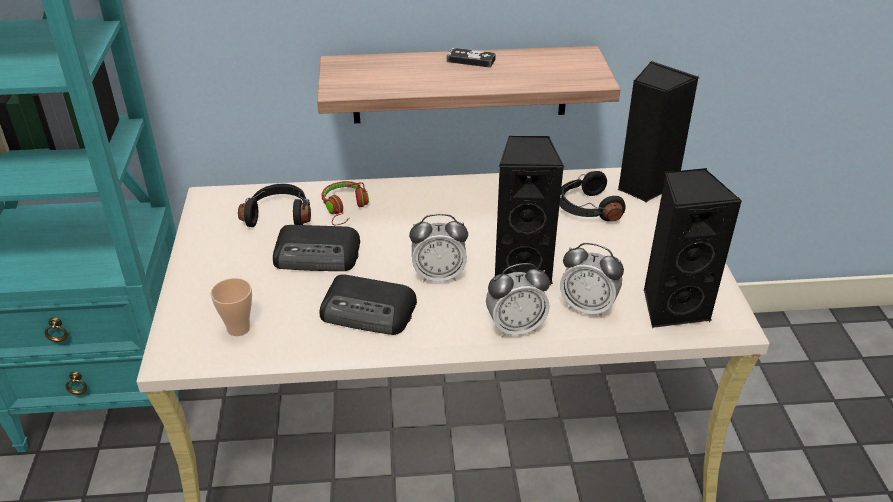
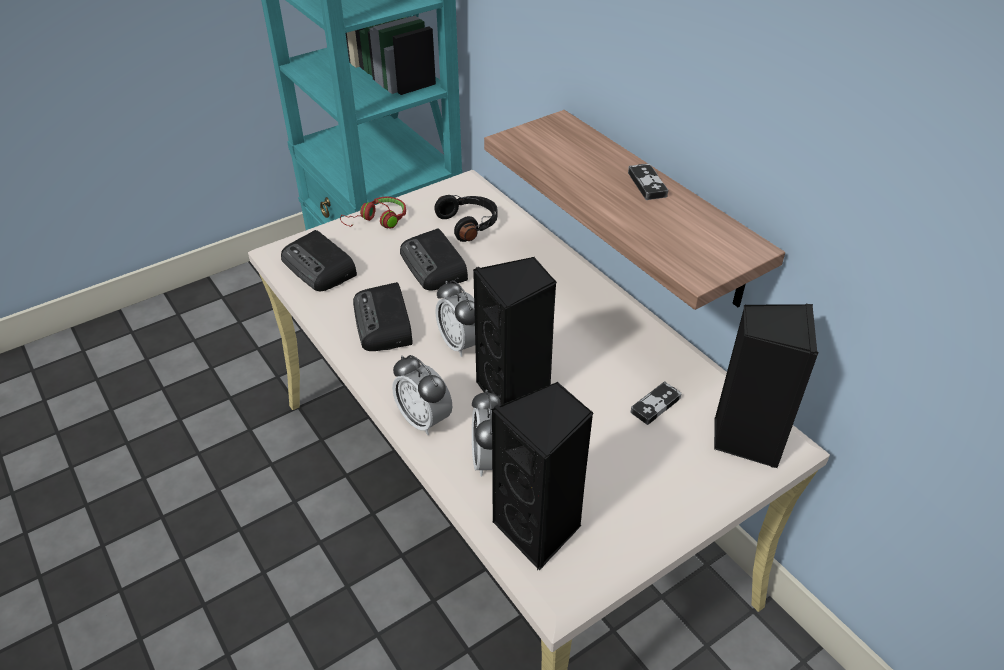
camera: 60 degrees right, 5 degrees up
(238, 328) = (320, 267): cup -> radio
(345, 209) = (508, 253): red headphones -> red headphones (378, 221)
(586, 208) = (655, 405): black headphones -> game controller

